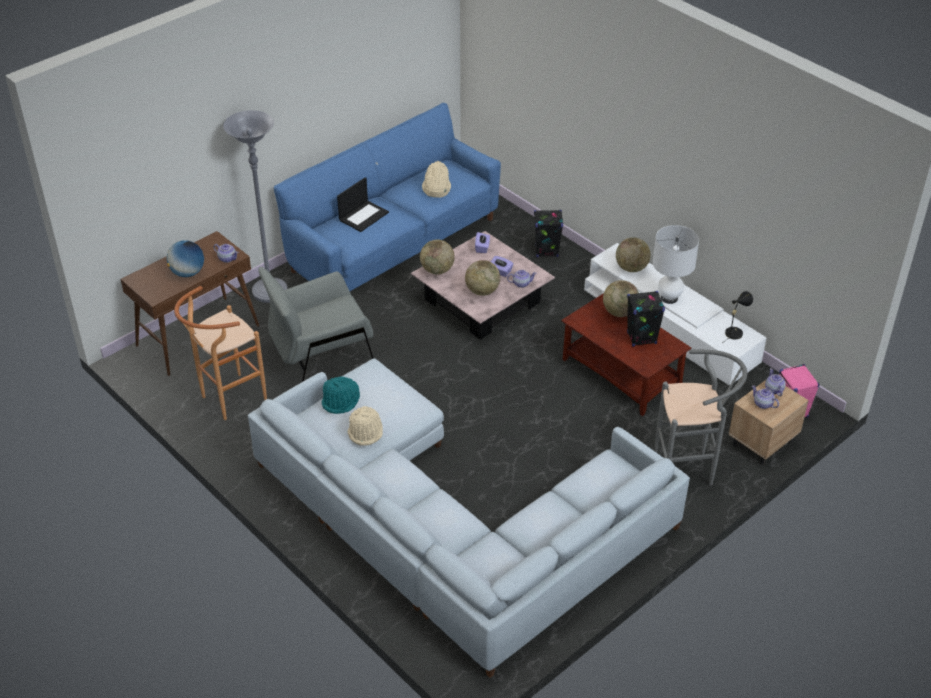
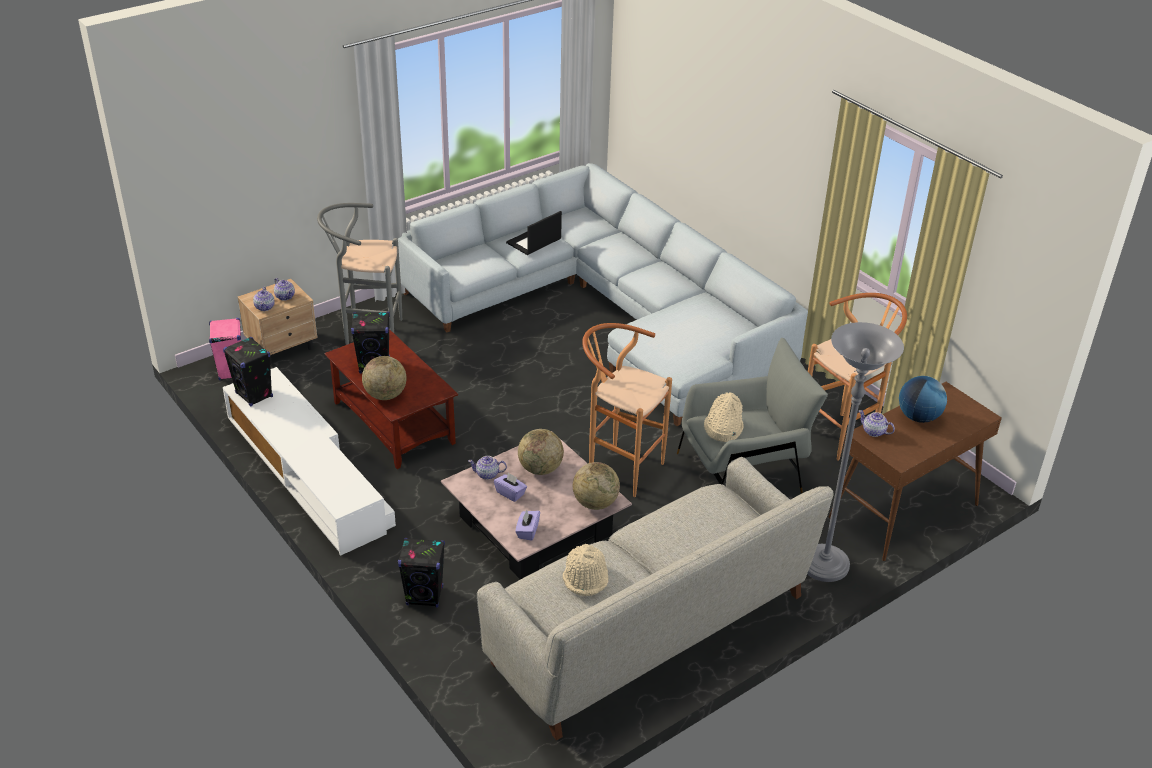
camera: 175 degrees left, 5 degrees down
(341, 401) = (714, 340): turquoise hat -> none
(363, 216) = (698, 539): laptop -> laptop (533, 242)
(365, 432) = (687, 312): beige hat -> beige hat (722, 428)
(394, 244) = (650, 630): blue sofa -> grey sofa
(423, 351) = (619, 467): none -> brown stool
(631, 268) = (335, 479): globe -> none
(669, 298) = (308, 436): white table lamp -> none
(735, 332) = (254, 395): black table lamp -> black speaker

